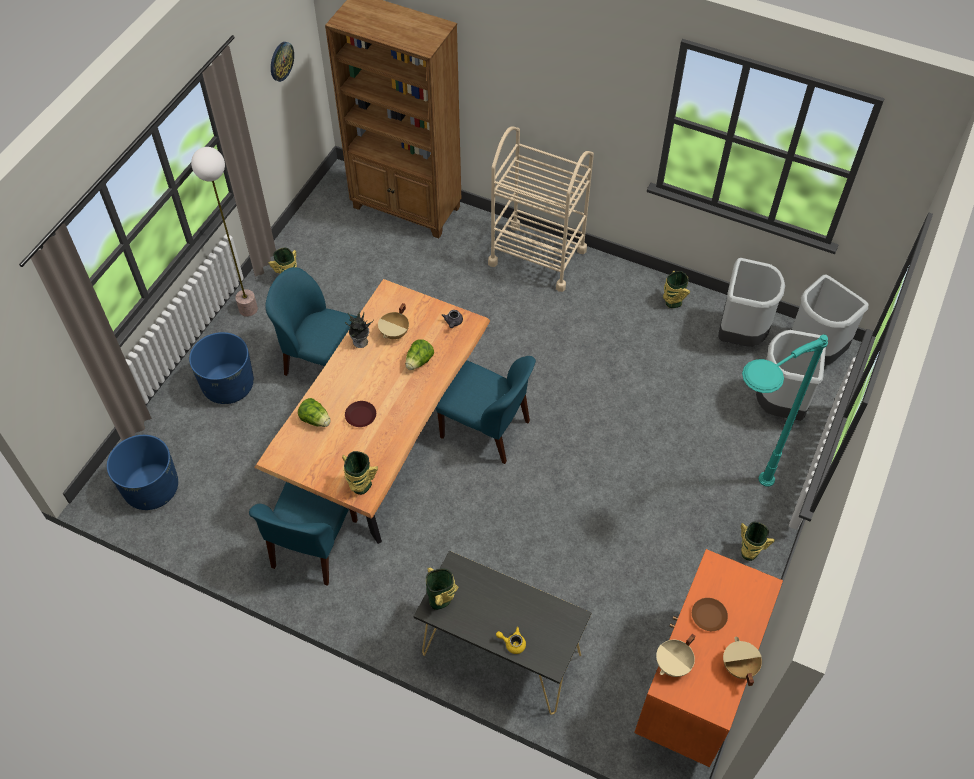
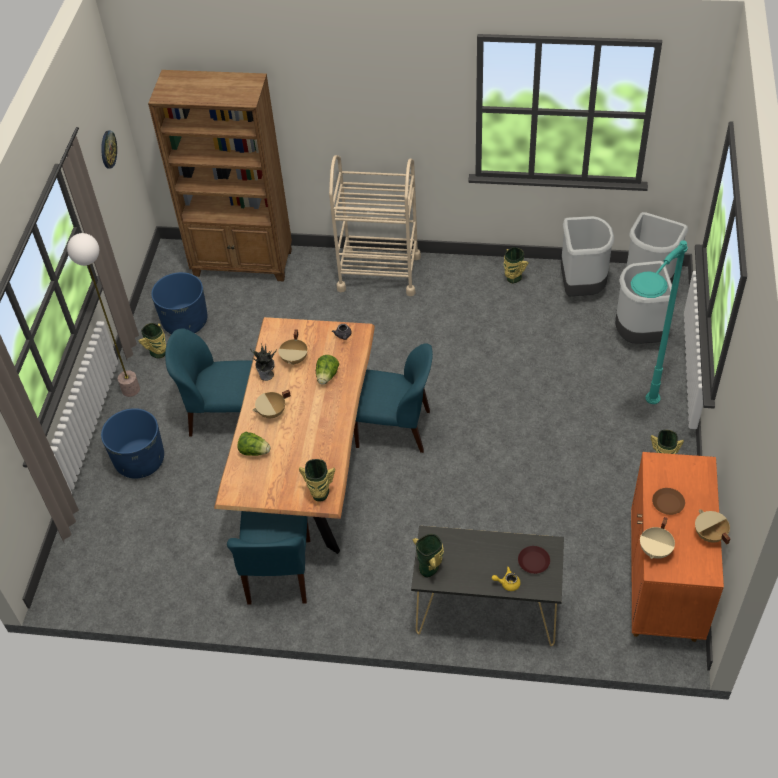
camera: 15 degrees left, 5 degrees down
(152, 488) = (104, 571): blue planter -> blue planter (185, 322)
(349, 384) = (272, 413): none -> beige cooking pot
(360, 416) = (294, 436): brown plate -> brown plate (533, 562)

